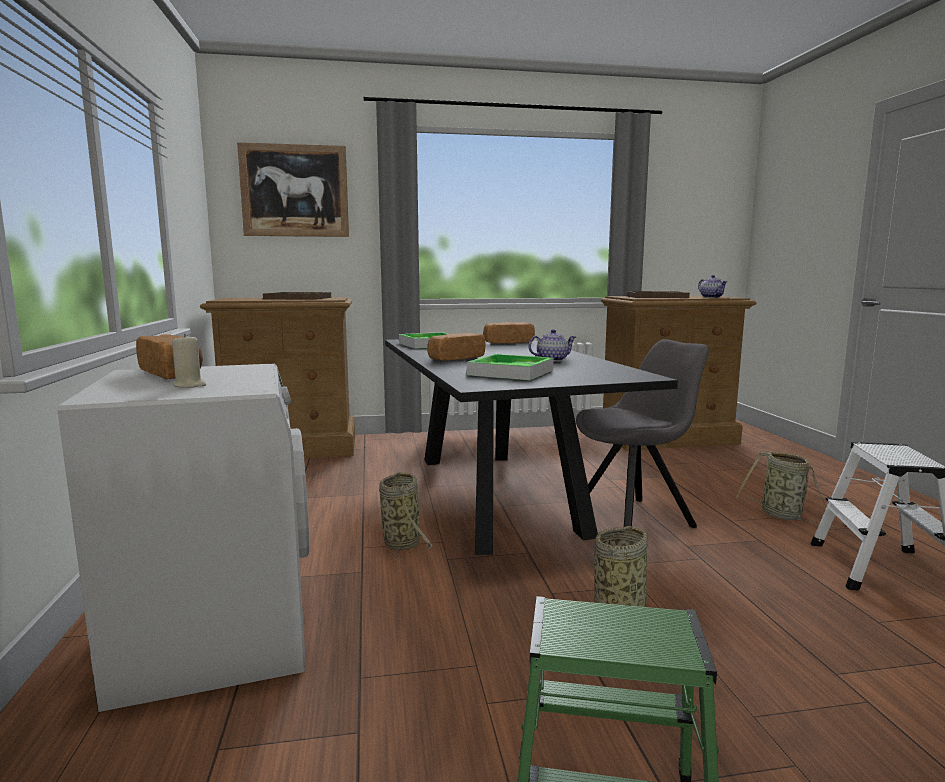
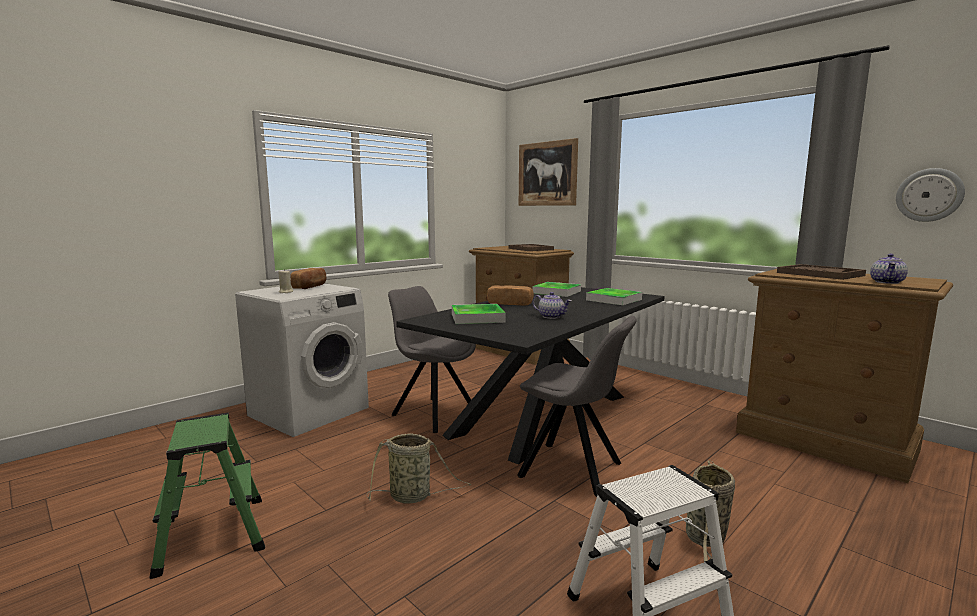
camera: 55 degrees right, 0 degrees up
(401, 542) = (434, 414): basket -> grey chair
(508, 342) = (614, 300): bread -> tray
(681, 233) = (929, 195): none -> wall clock

